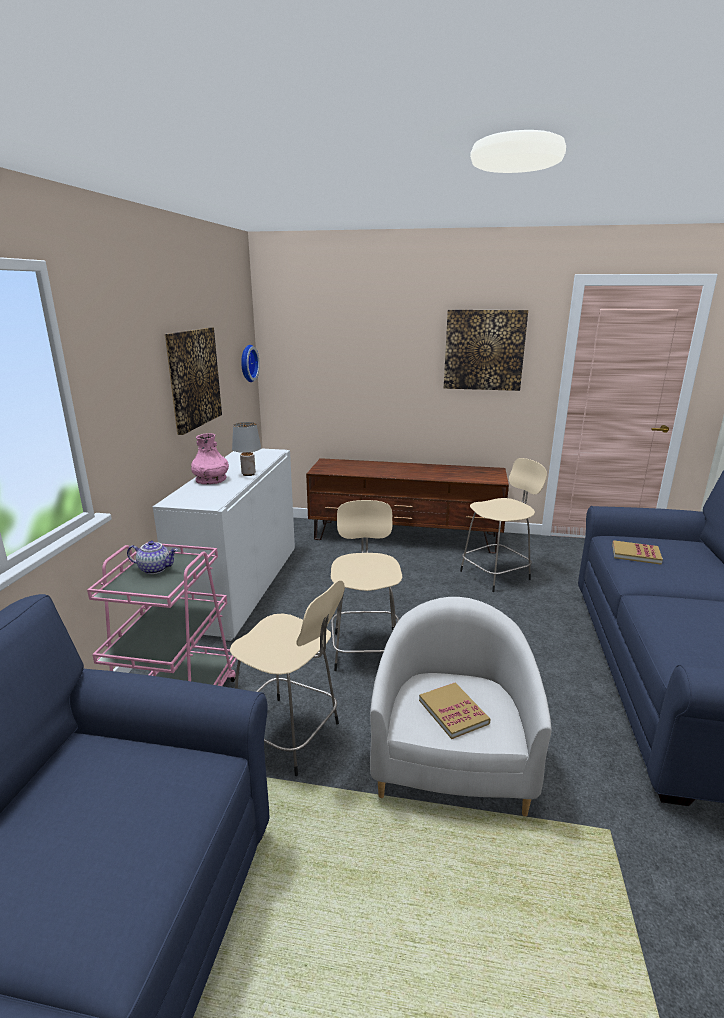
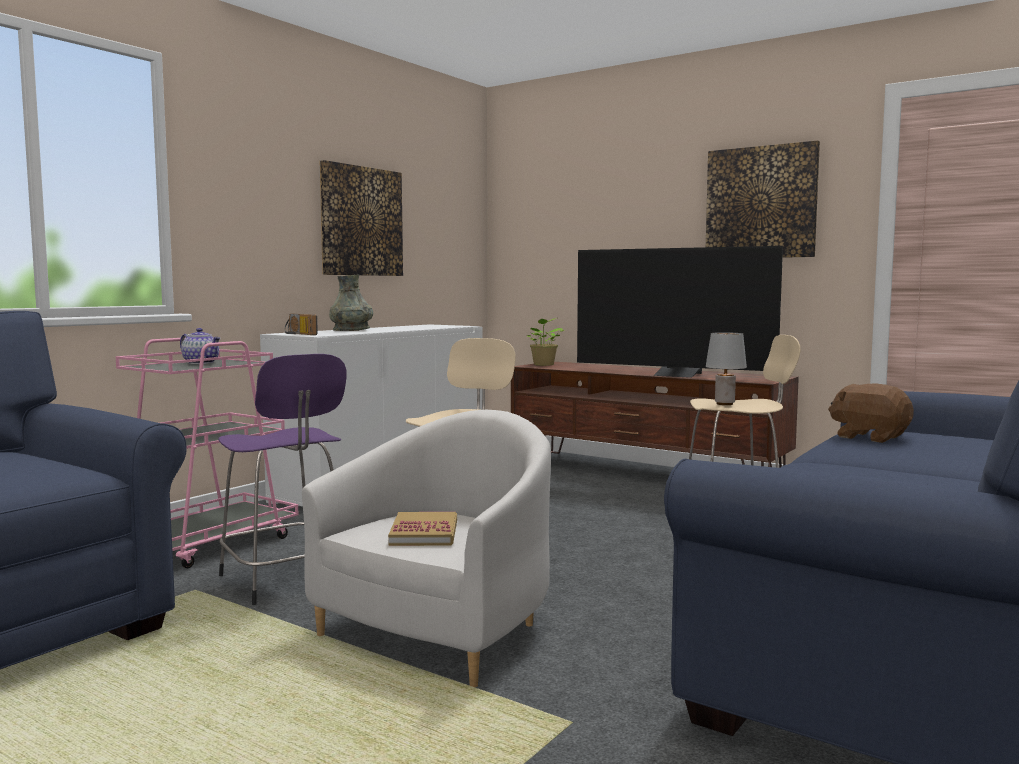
camera: 25 degrees right, 15 degrees down
(191, 503) = (298, 334): none -> radio
(211, 479) = (351, 330): pink vase -> grey vase
(247, 363) = (465, 233): wall clock -> none
(249, 474) = (398, 330): grey table lamp -> grey table lamp (725, 404)
(290, 736) = (286, 580): beige stool -> purple stool
(326, 467) = (543, 365): none -> potted plant
(435, 476) = (676, 375): none -> television
(635, 554) = (869, 437): book -> brown plush toy

